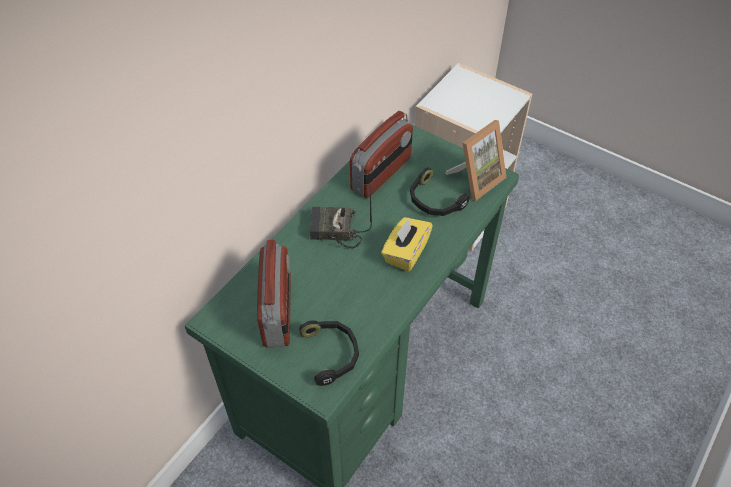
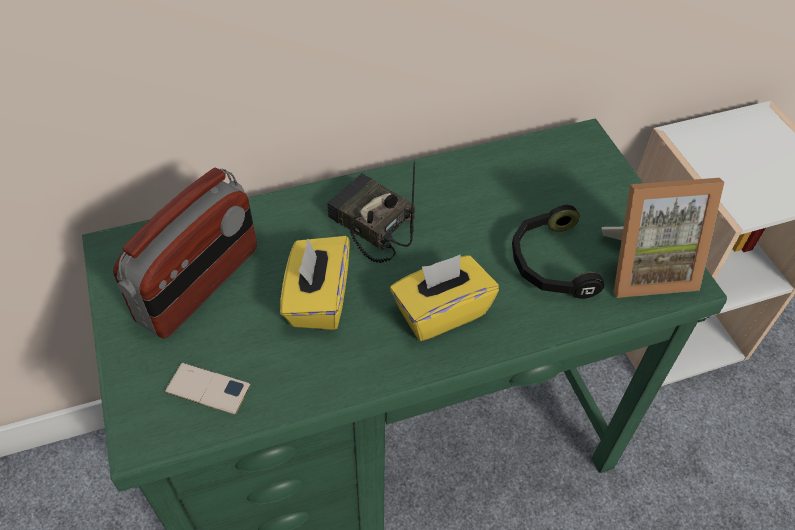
camera: 35 degrees right, 0 degrees up
(332, 354) = (208, 388): black headphones -> phone
(344, 282) = (317, 299): none -> yellow tissue box
(381, 174) = (506, 185): radio -> none

